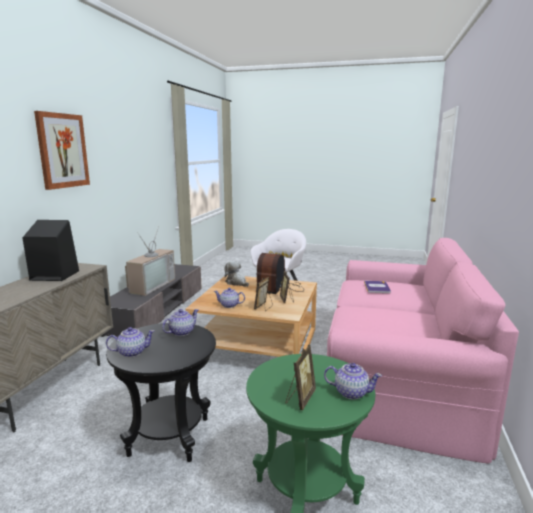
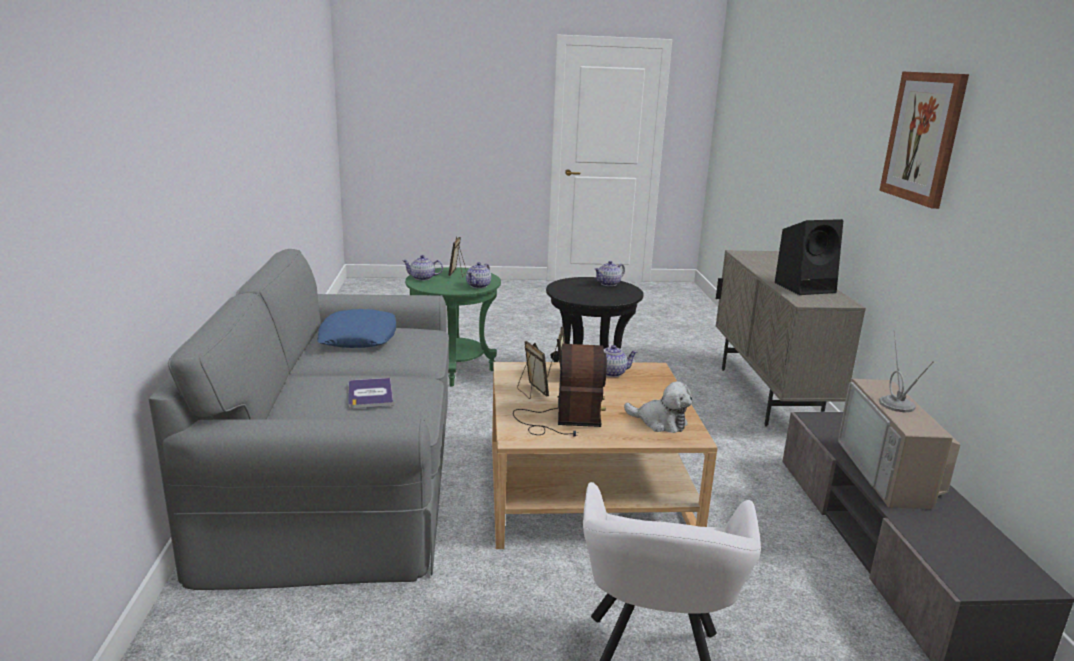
camera: 160 degrees right, 5 degrees up
(181, 332) = (592, 298): teapot -> teapot (479, 286)
(398, 374) = (343, 473): pink sofa -> grey sofa
(401, 326) = (358, 337): none -> blue pillow

